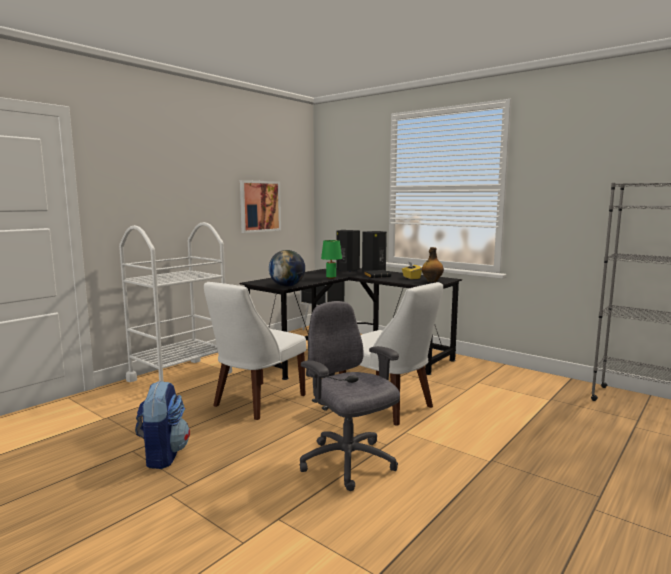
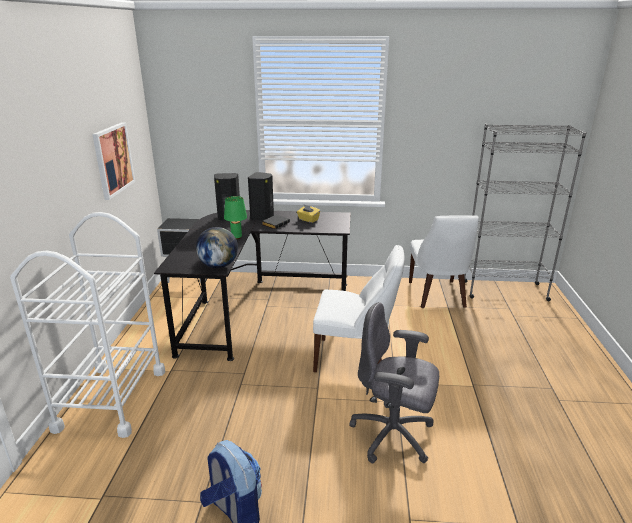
camera: 35 degrees left, 15 degrees up
(256, 402) = (239, 400): white chair -> white chair (437, 295)
(432, 281) = (334, 223): bottle -> none

